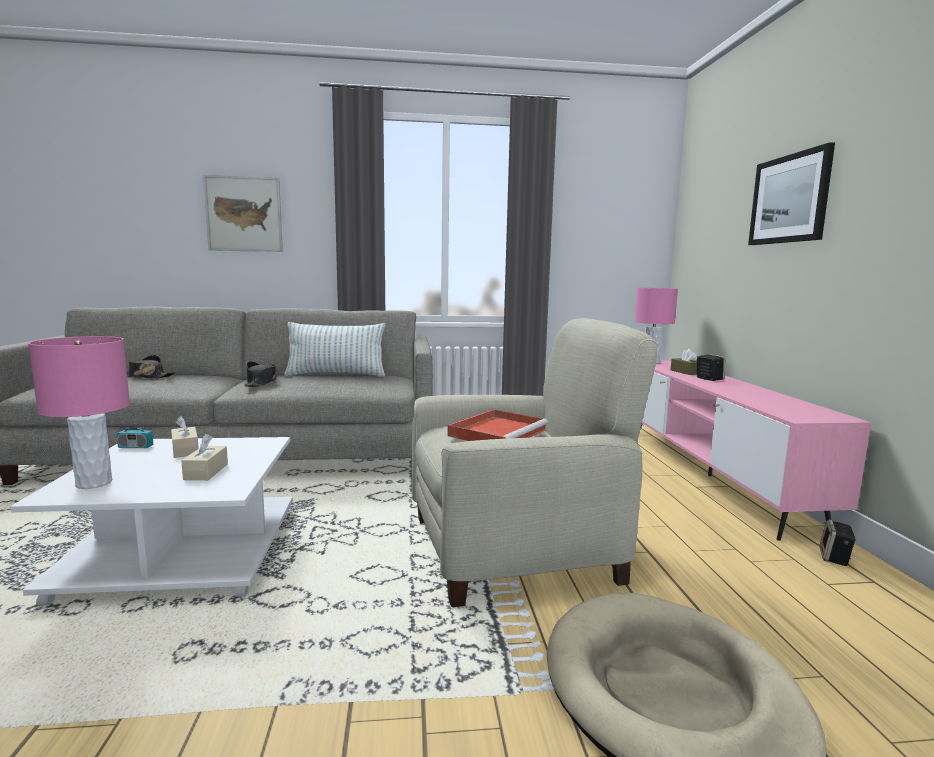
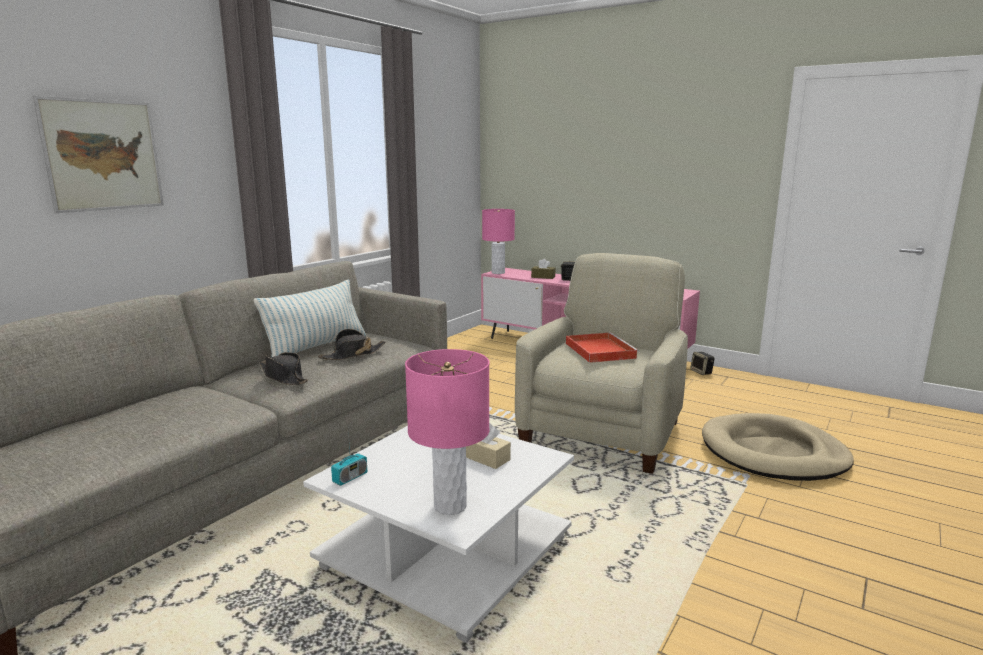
camera: 50 degrees left, 5 degrees up
(146, 377) = (122, 418): black hat -> black hat (353, 354)
(185, 450) = (402, 457): beige tissue box -> none
(789, 199) = (616, 148): picture -> none

